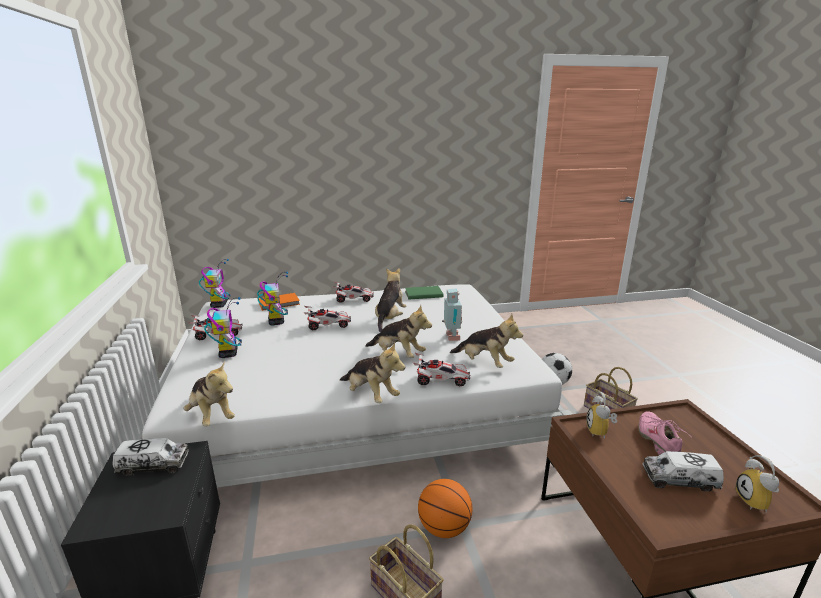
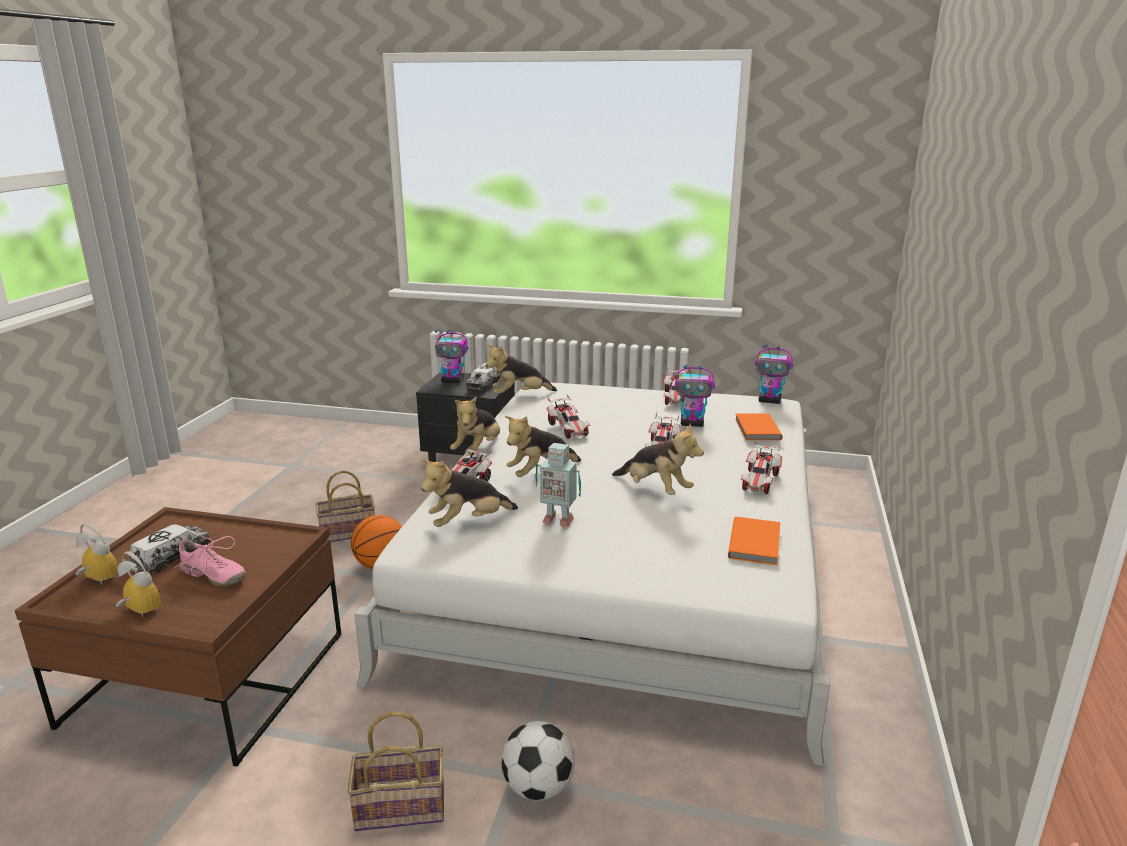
camera: 115 degrees right, 0 degrees up
(228, 353) = (628, 403): toy robot -> toy robot (453, 381)
(305, 364) = (568, 429): none -> toy car
(371, 395) = (478, 450): plush toy -> plush toy turned 45 degrees counterclockwise
(423, 294) = (756, 543): green book -> orange book
(600, 432) = (274, 549): alarm clock -> alarm clock (137, 612)

